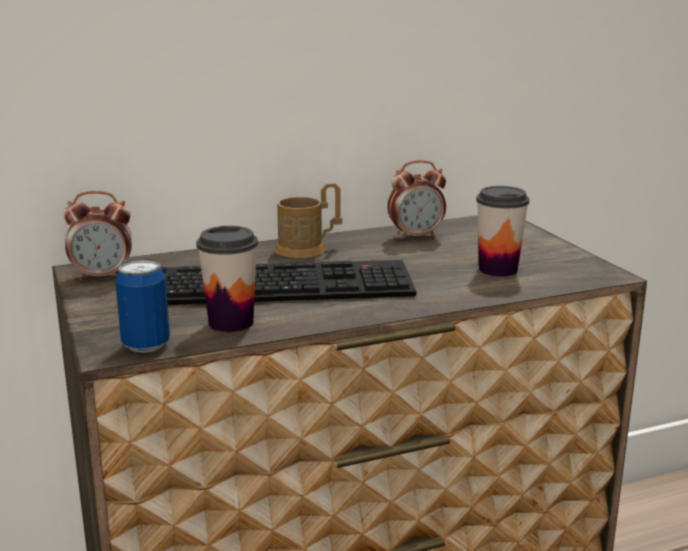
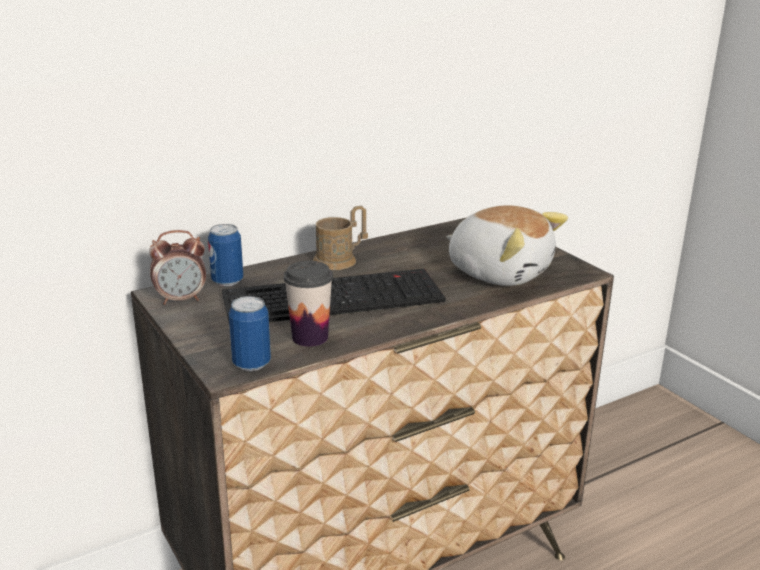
camera: 10 degrees left, 5 degrees up
(165, 262) = (227, 281): none -> can
(416, 236) = (424, 243): alarm clock -> none
(498, 269) = (499, 272): cup -> plush toy

